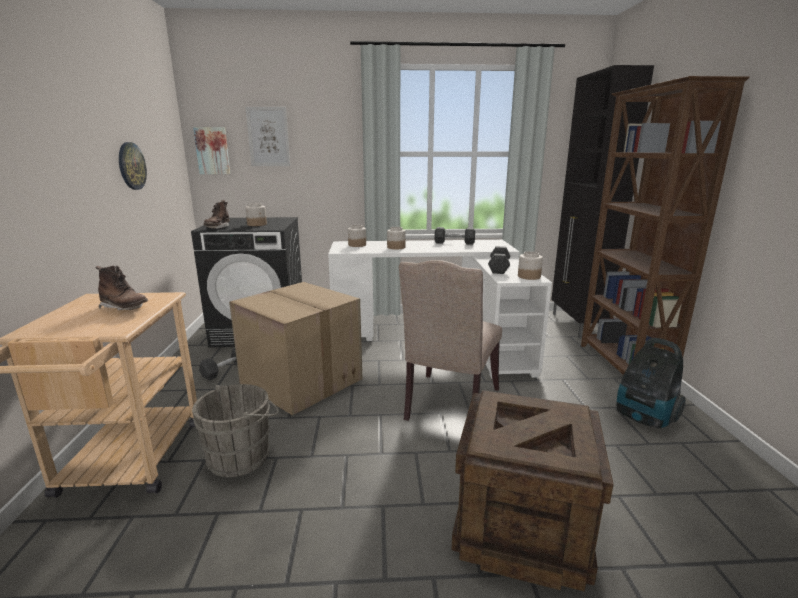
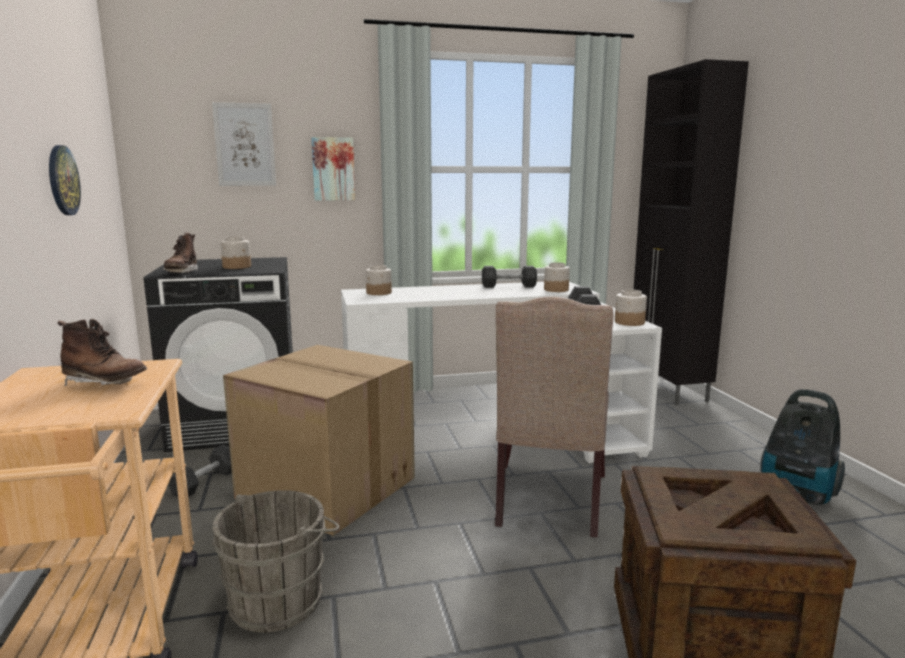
camera: 10 degrees left, 5 degrees down
(213, 151) = (161, 164): picture -> picture (333, 169)
(396, 247) = (435, 294): jar -> jar (556, 290)
(622, 366) = (743, 435): brown bookcase -> none

